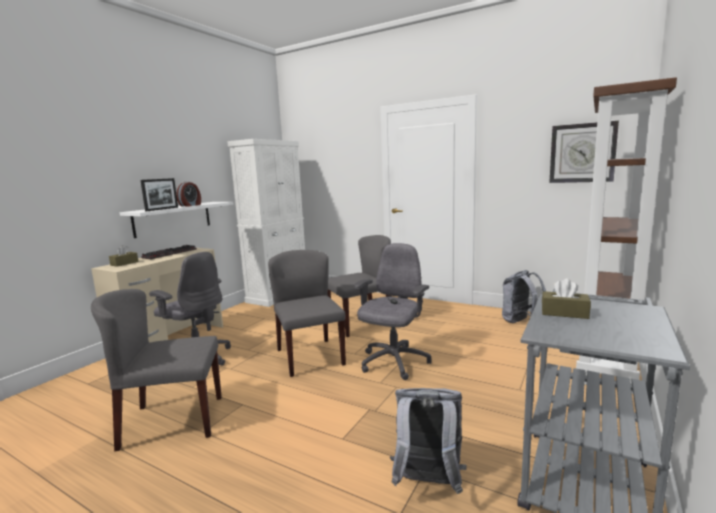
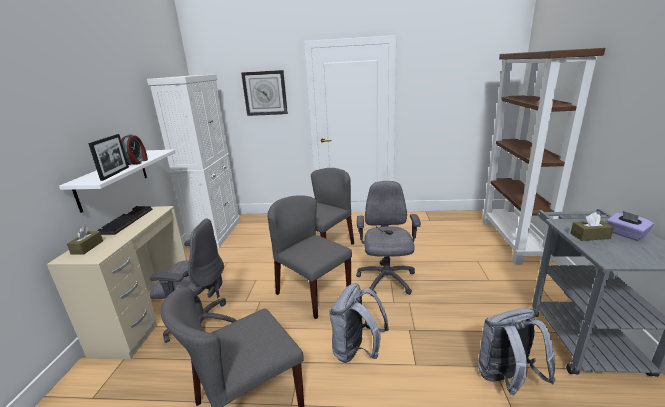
camera: 25 degrees left, 10 degrees up
(521, 321) = (438, 220): grey backpack -> grey backpack (356, 351)
(582, 153) = (478, 88): wall clock -> wall clock (265, 93)
(621, 319) = (625, 234): none -> purple tissue box

